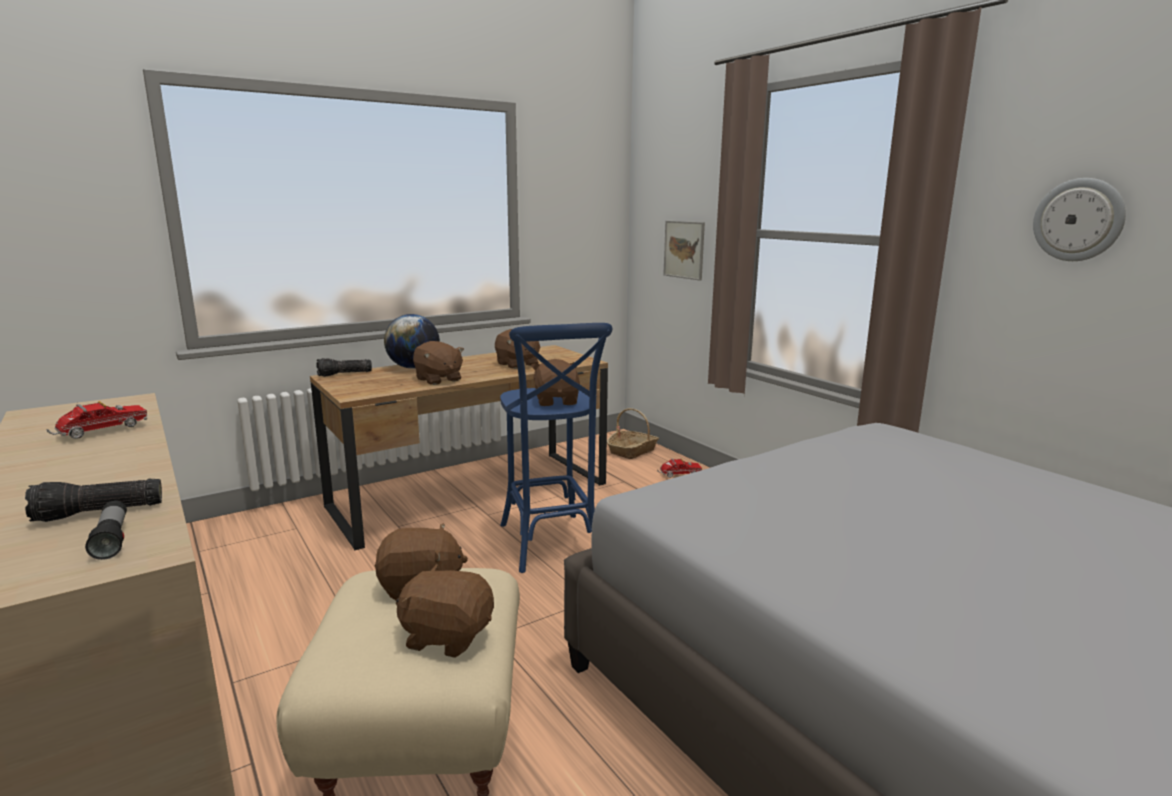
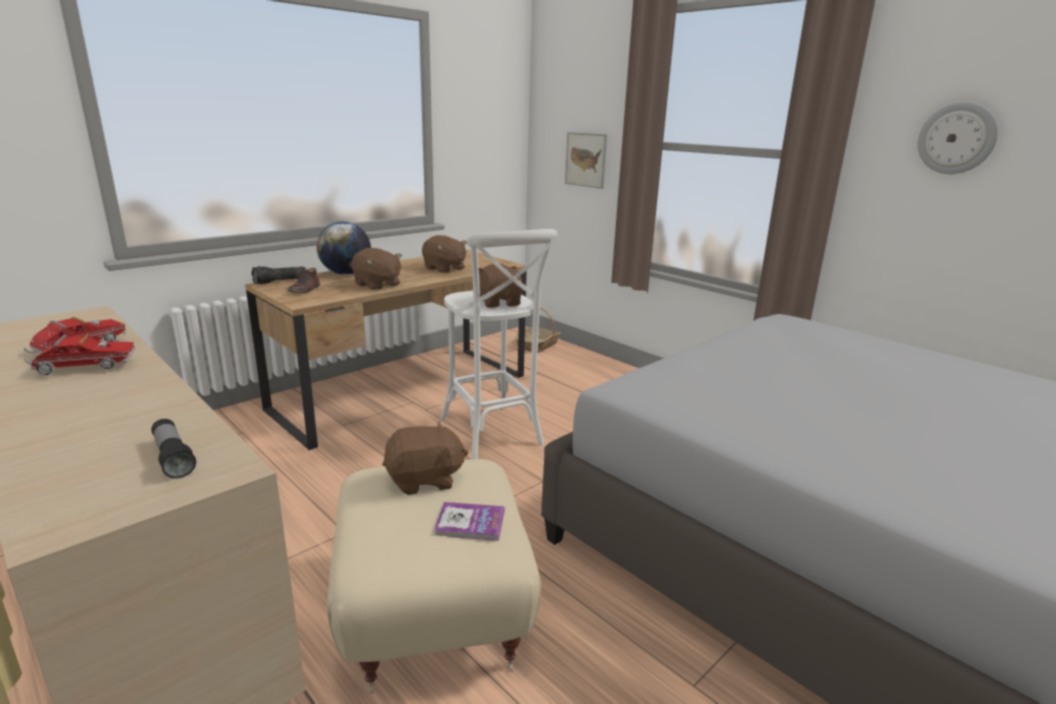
camera: 10 degrees left, 5 degrees up
(98, 513) = (138, 432): flashlight -> none
(363, 383) = (305, 290): none -> brown shoe
(447, 636) = (470, 523): brown plush toy -> book
(550, 545) = (492, 433): blue stool -> white stool
(678, 475) = (584, 365): toy truck -> toy truck (82, 368)

